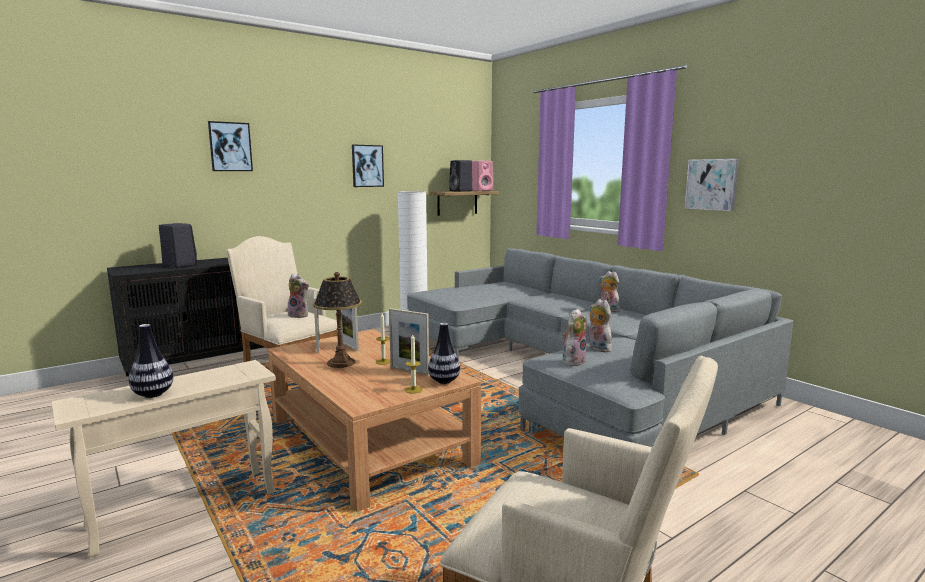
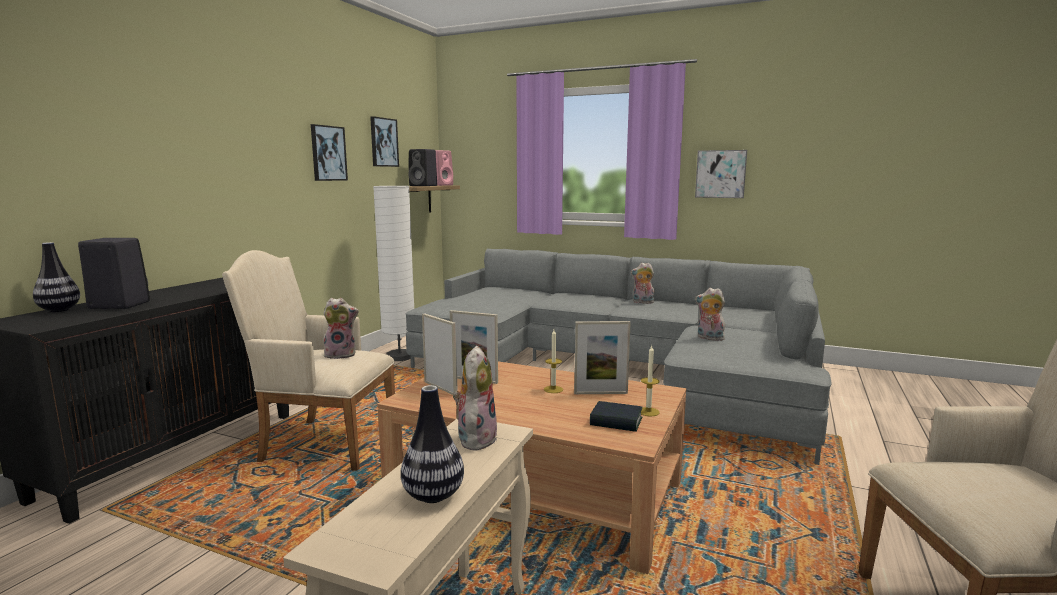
camera: 30 degrees left, 0 degrees up
(230, 147) = (162, 118): picture -> picture (383, 142)
(340, 363) = (509, 401): table lamp -> none
(377, 390) = (616, 422): none -> book
(444, 381) = (656, 396): vase -> vase (59, 310)
(573, 361) = (716, 353): plush toy -> plush toy (475, 438)

